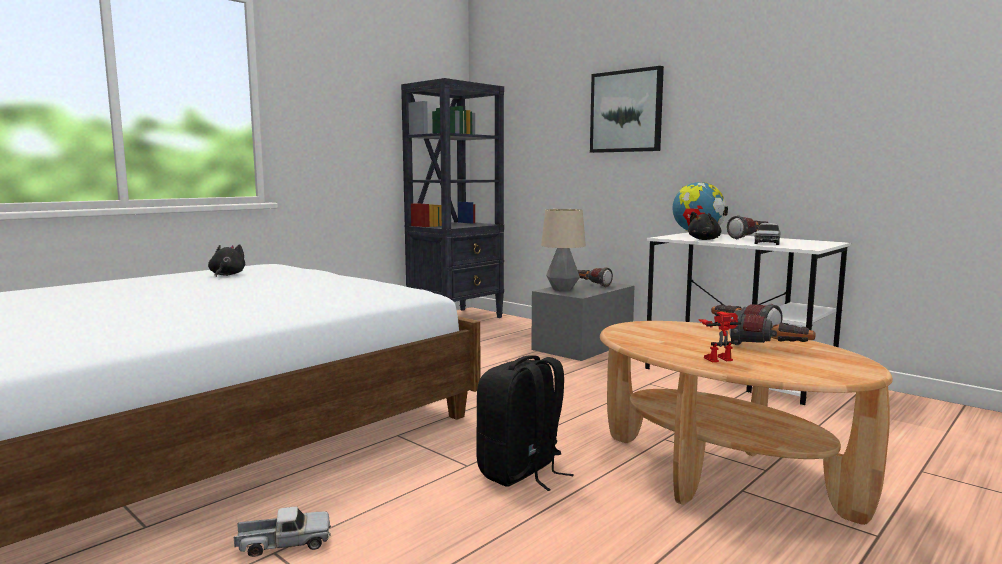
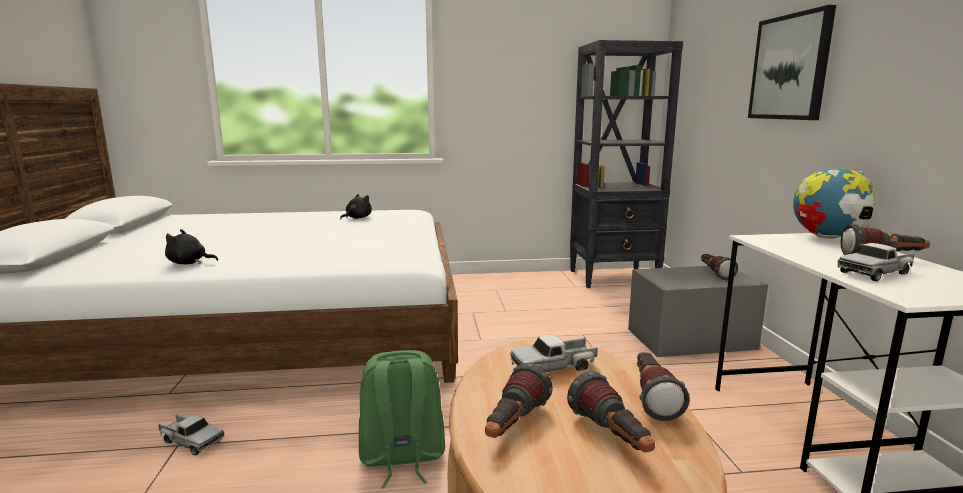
camera: 40 degrees right, 5 degrees up
(521, 472) = (402, 458): black backpack -> green backpack
(562, 289) = (667, 274): table lamp -> none
(662, 332) = (554, 367): none -> toy truck
(705, 239) = (795, 251): black plush toy -> black plush toy (189, 263)
(718, 358) = (513, 426): toy robot -> flashlight

